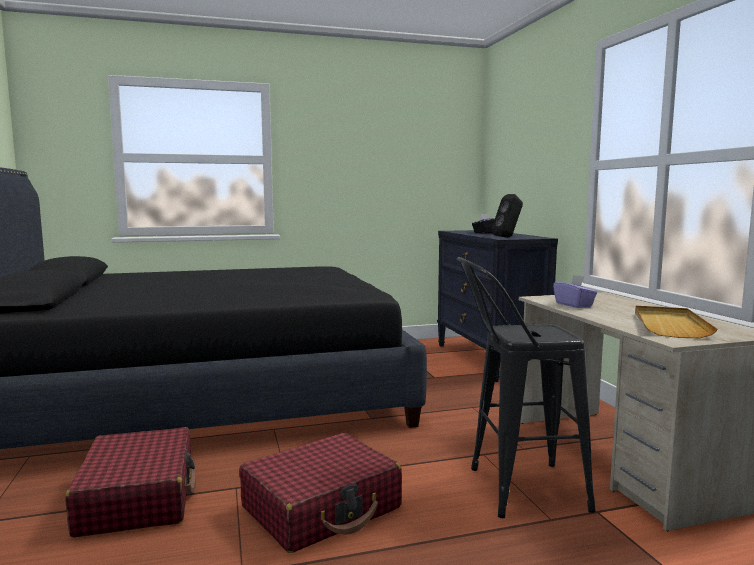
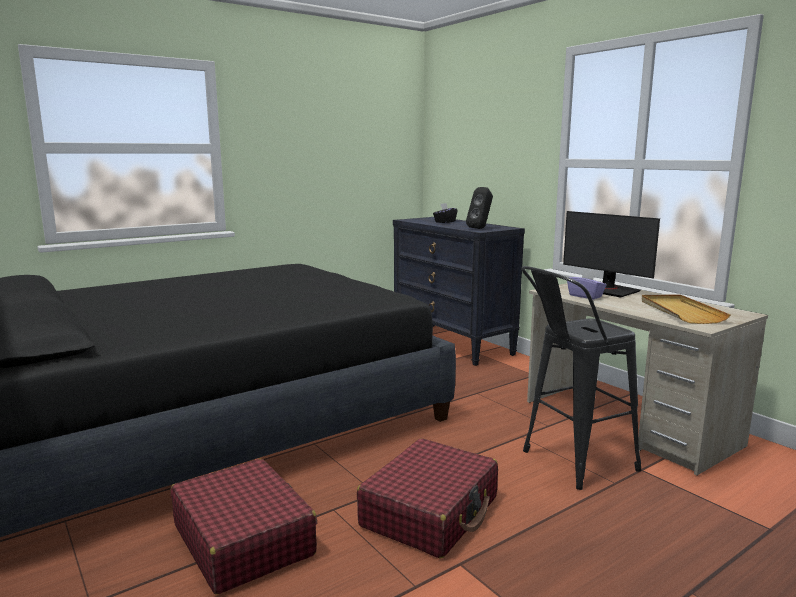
camera: 20 degrees left, 5 degrees up
(609, 301) = (605, 290): none -> monitor

